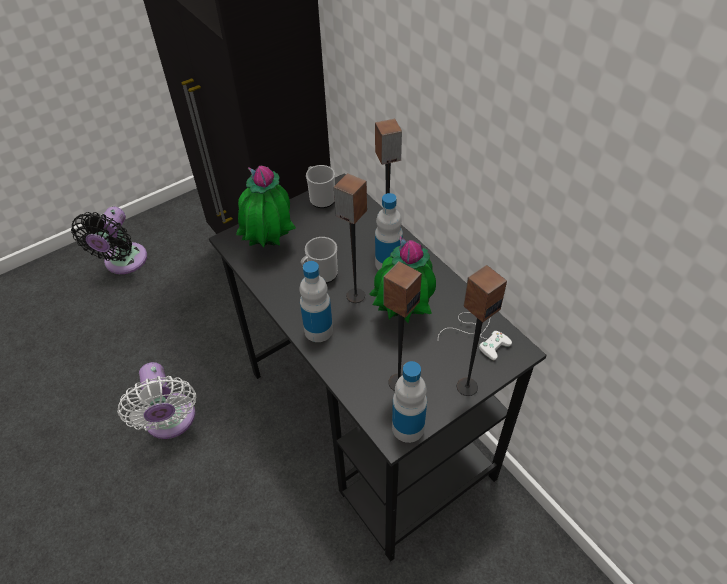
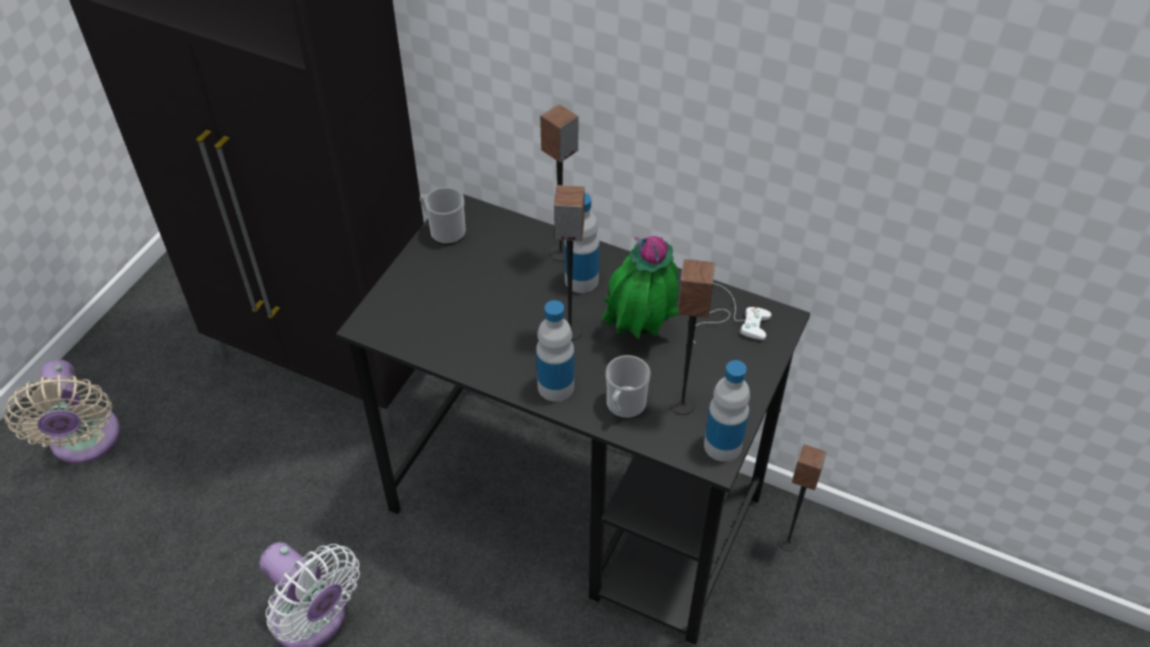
camera: 30 degrees left, 0 degrees up
(123, 262) = (85, 442): black fan -> beige fan
(270, 246) = (424, 314): potted plant -> none
(320, 275) = (511, 323): mug -> mug (624, 407)
(466, 386) = (753, 378): speaker -> speaker (787, 542)

